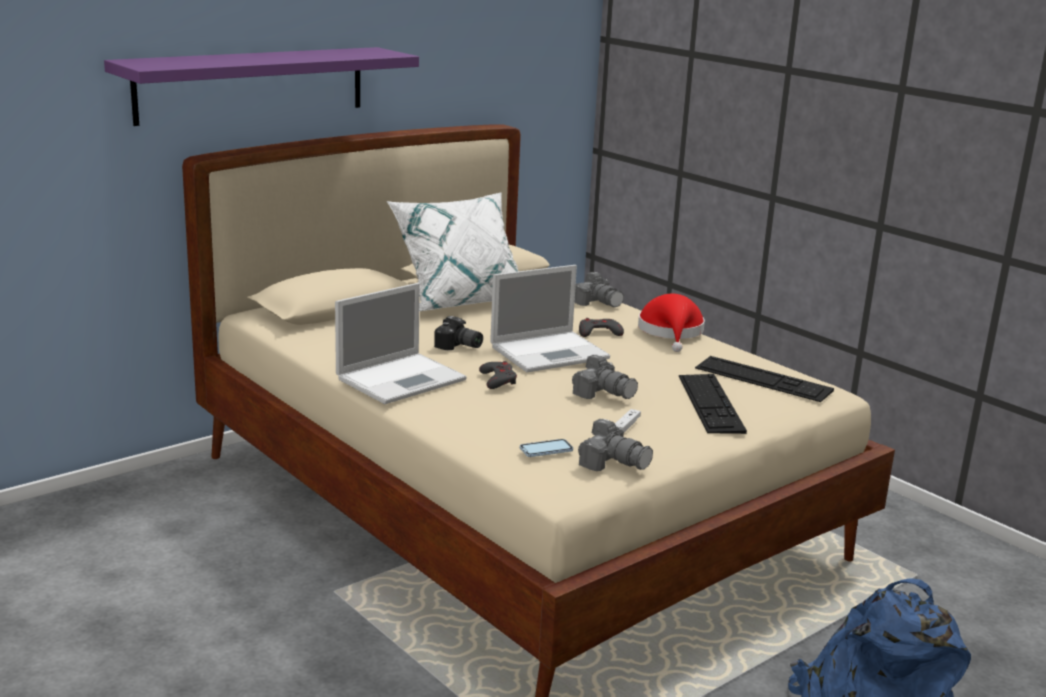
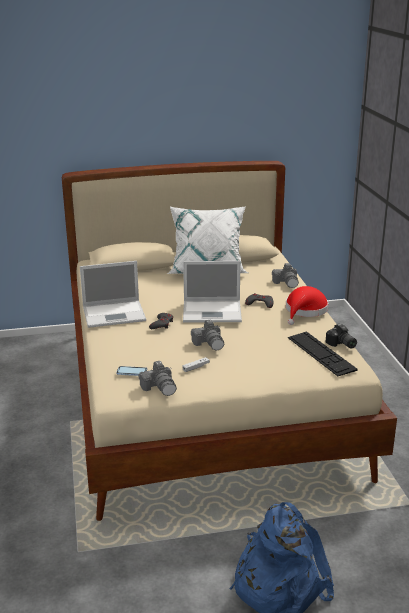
camera: 30 degrees right, 5 degrees up
(252, 84) = (105, 134): purple shelf -> none
(458, 346) = (168, 299): camera -> camera (341, 344)
(710, 403) = (266, 362): keyboard -> none

